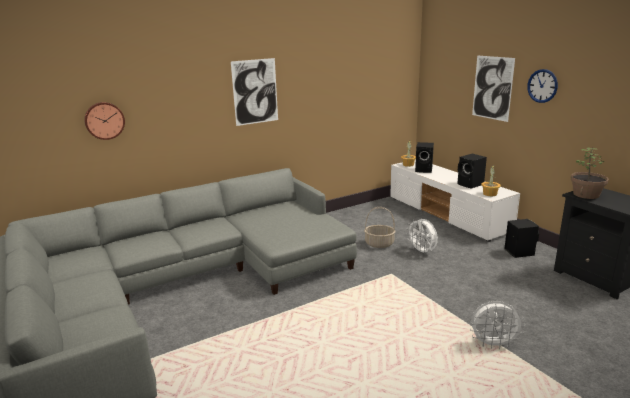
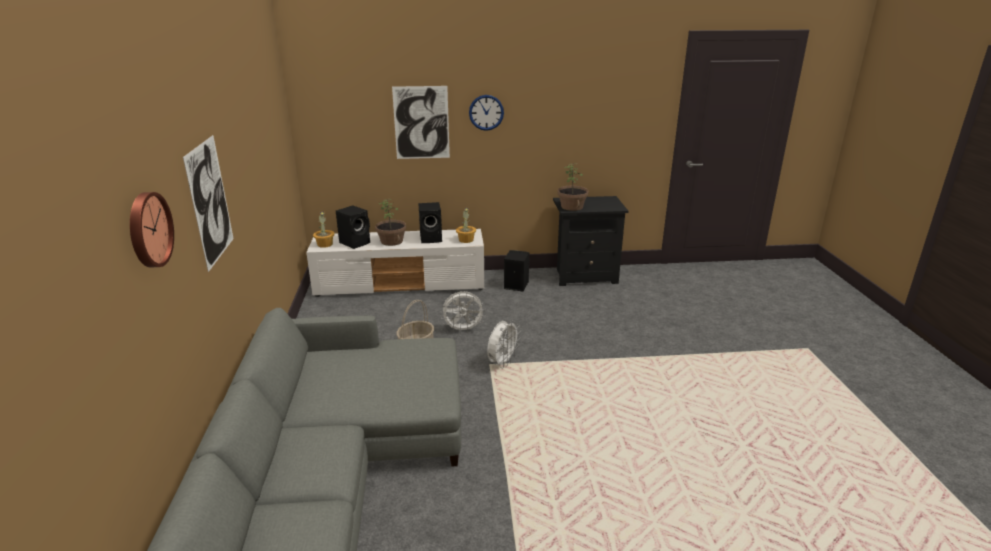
camera: 65 degrees left, 5 degrees up
(104, 120) = (84, 366): wall clock -> wall clock (148, 230)
(444, 177) = (392, 241): none -> potted plant
(493, 344) = (644, 359): white fan -> white fan (502, 363)

